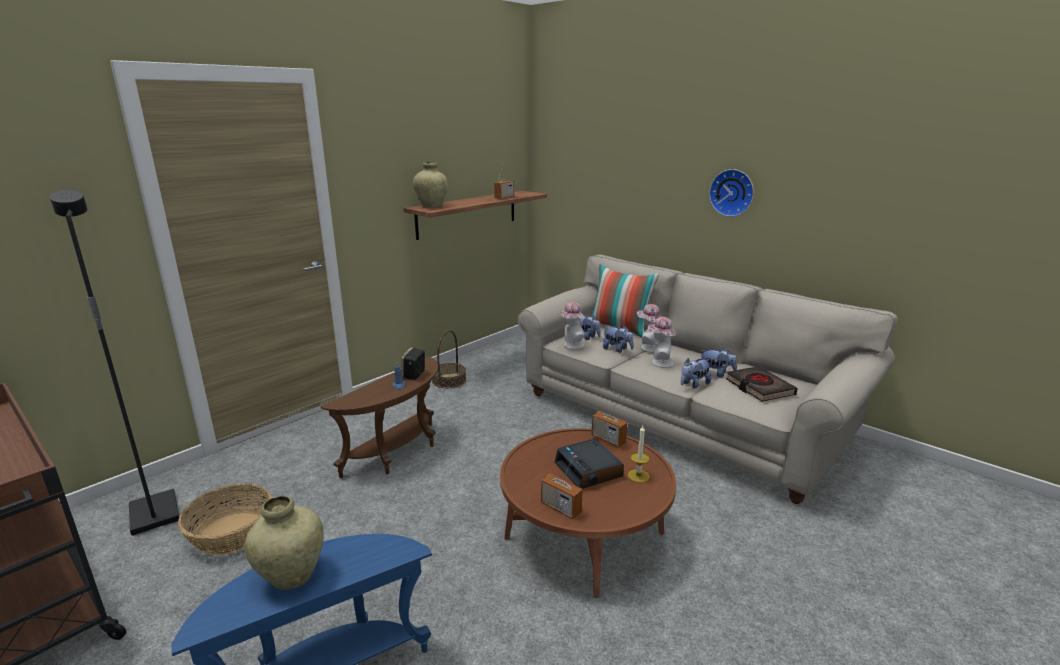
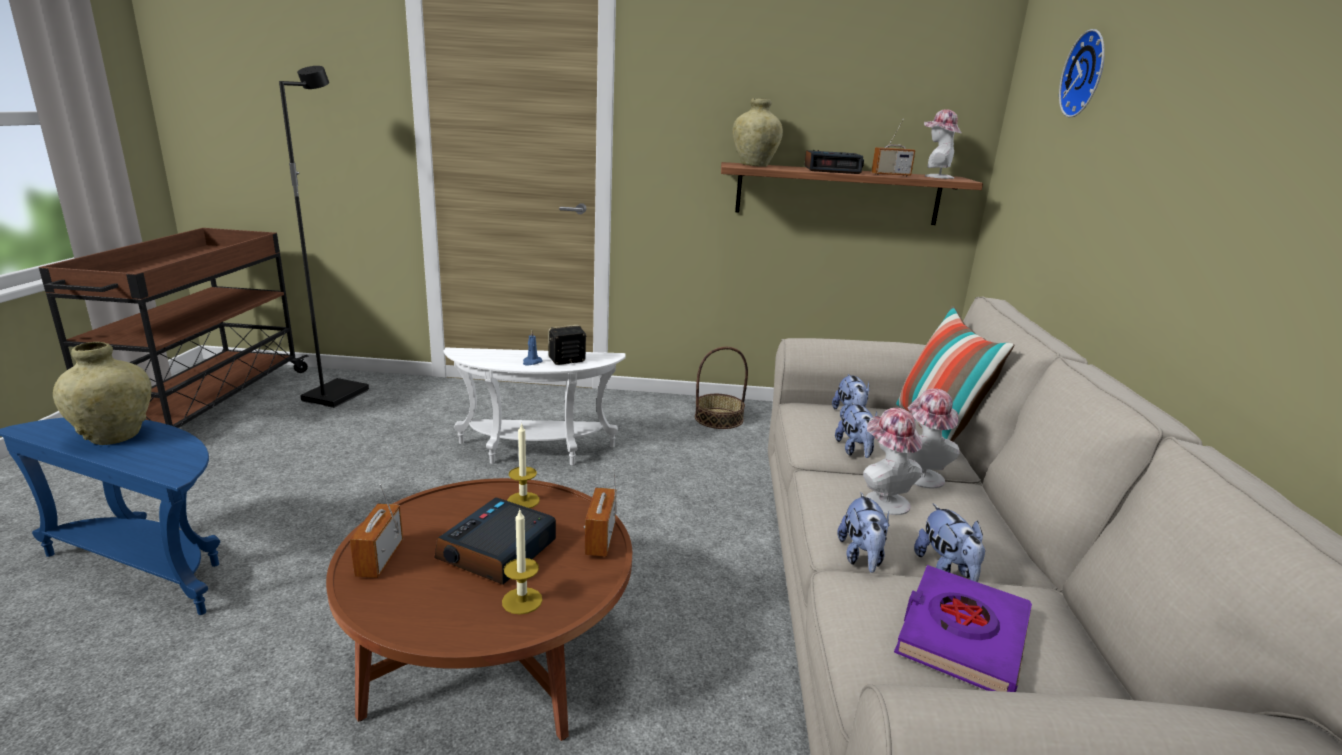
camera: 50 degrees right, 0 degrees up
(232, 533) = (333, 434): basket -> none
(398, 453) = (535, 453): brown side table -> white side table
(472, 200) = (832, 170): none -> alarm clock
(545, 449) = (523, 500): none -> candle
(571, 346) = (801, 416): hat -> hat (935, 176)
(693, 385) = (861, 557): plush toy -> plush toy turned 105 degrees counterclockwise
(732, 192) = (1251, 192): wall clock -> wall clock (1087, 74)
(759, 387) = (961, 636): black book -> purple book

